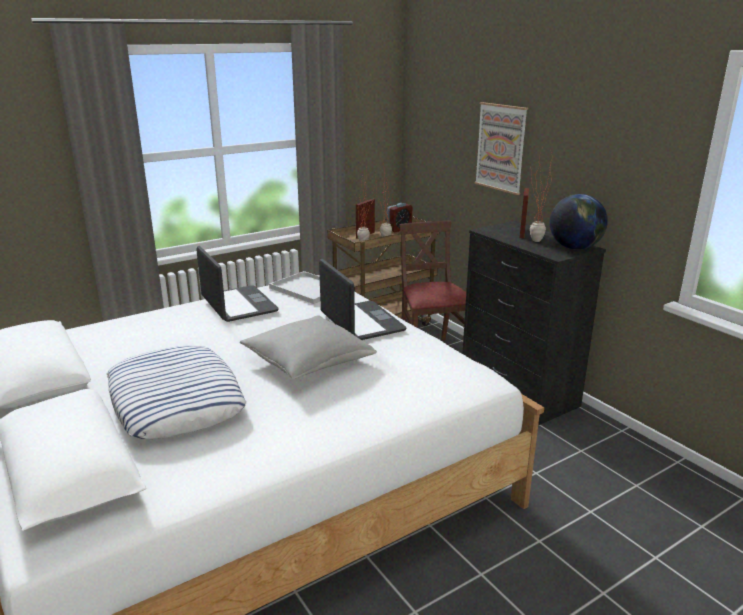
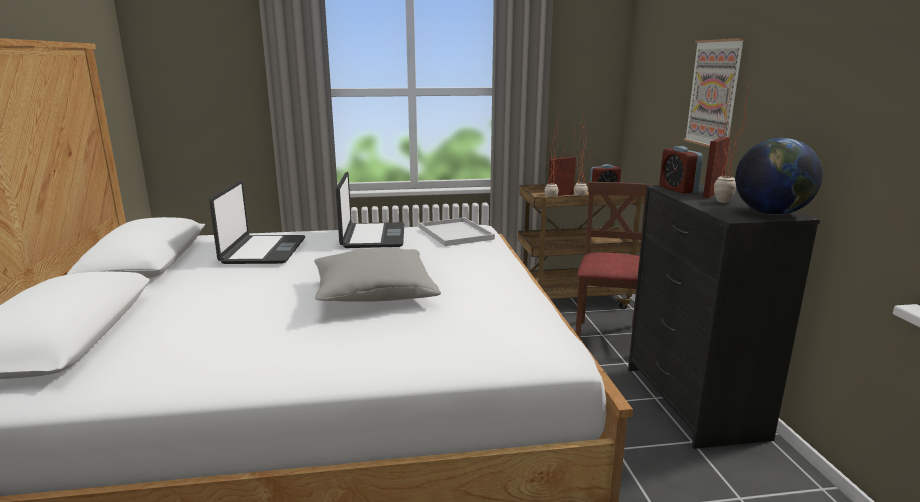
camera: 25 degrees right, 5 degrees down
(175, 400) = (216, 303): pillow -> none
(361, 322) = (473, 269): laptop -> laptop (263, 251)
(495, 231) = (678, 189): none -> alarm clock

